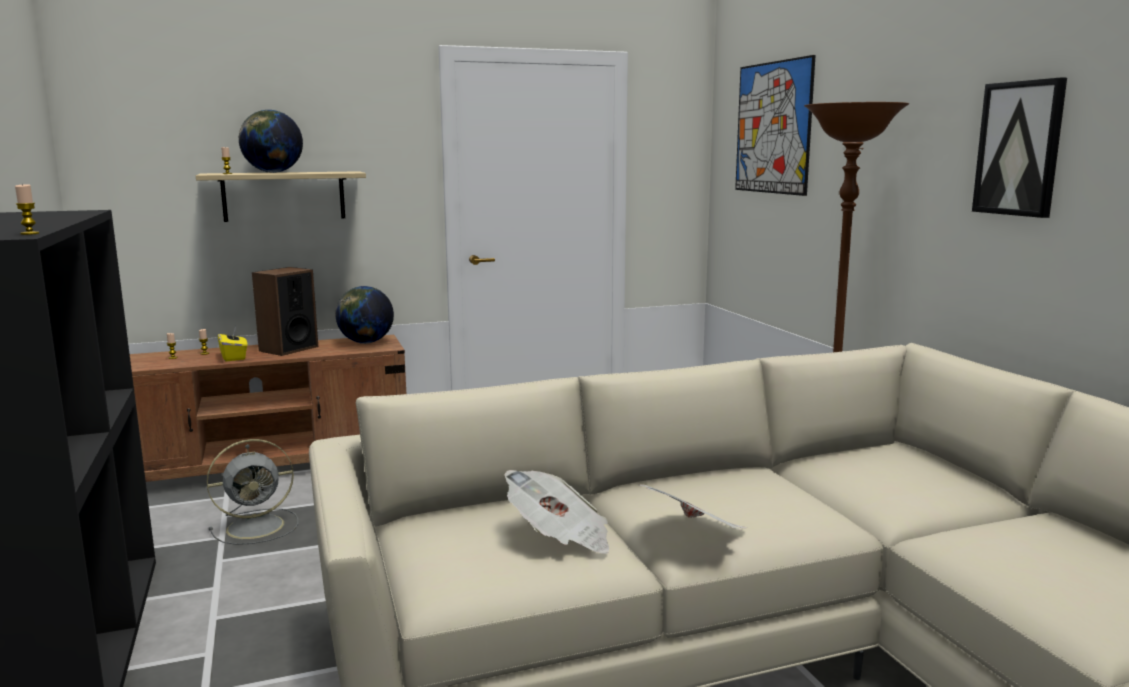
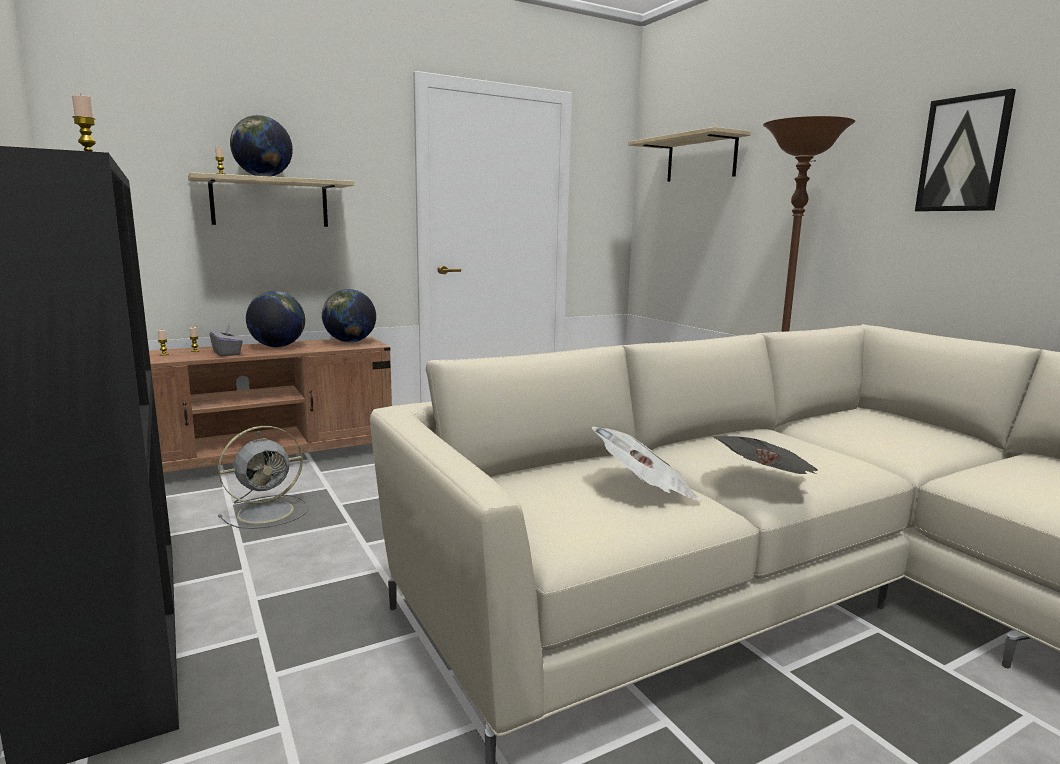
camera: 10 degrees left, 0 degrees up
(234, 357) = (227, 353): yellow tissue box -> grey tissue box
(288, 349) = (278, 347): speaker -> globe
(773, 128) = (701, 158): picture -> shelf

